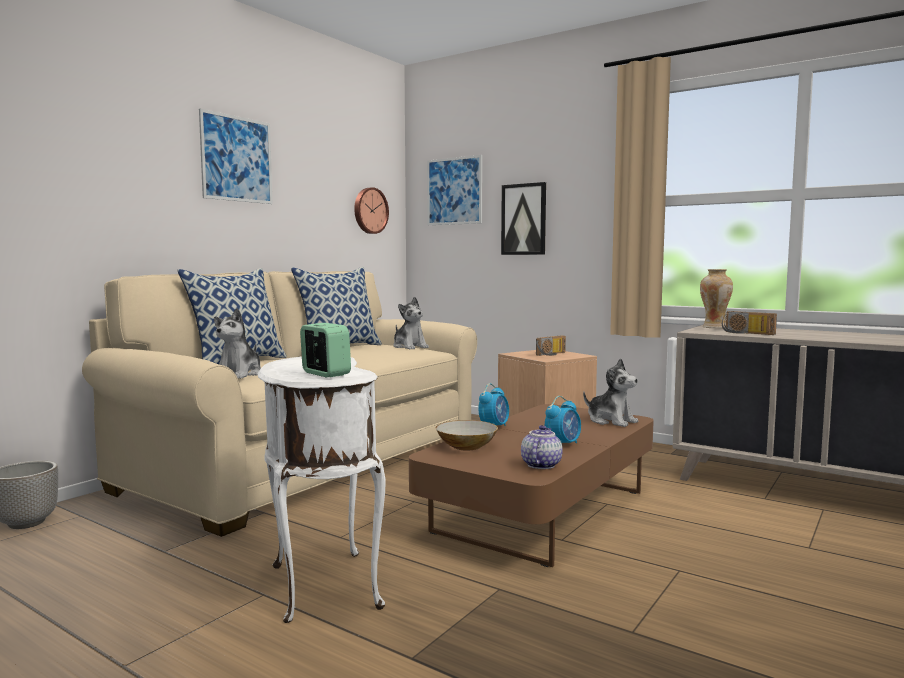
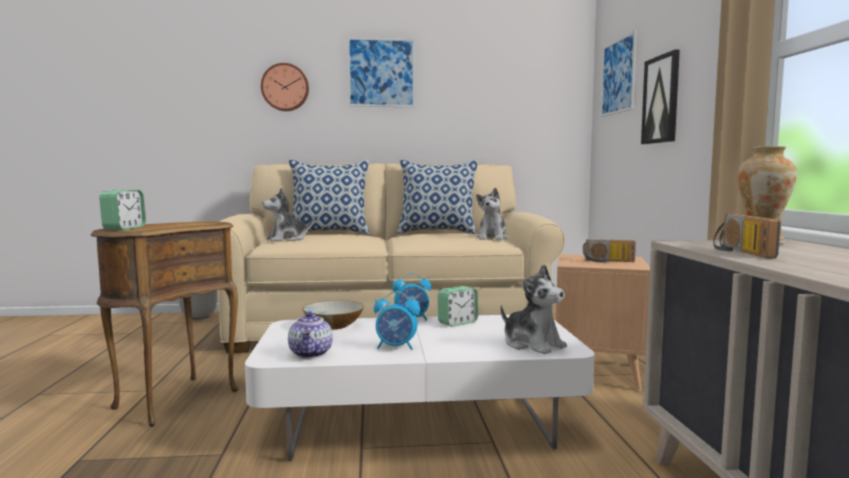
camera: 50 degrees right, 0 degrees up
(320, 587) = (173, 399): white side table -> brown side table
(369, 210) = (536, 106): wall clock -> wall clock (285, 87)
(528, 421) = (457, 323): none -> alarm clock
(540, 465) = (311, 354): teapot -> teapot turned 105 degrees clockwise
(542, 511) = (418, 421): brown coffee table -> white coffee table
(611, 421) = (532, 344): plush toy -> plush toy turned 45 degrees counterclockwise

